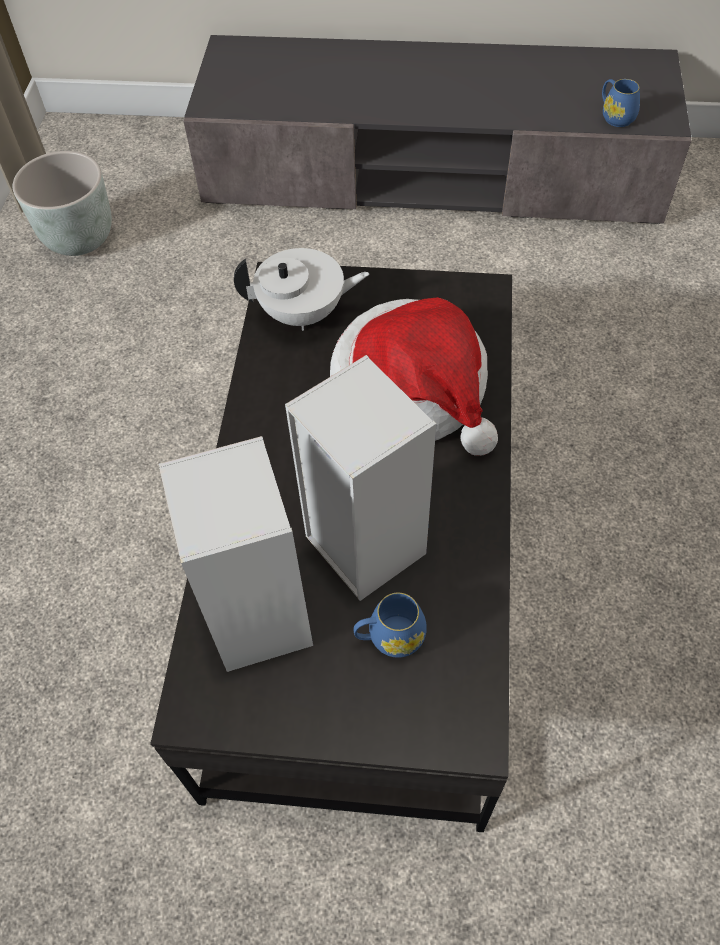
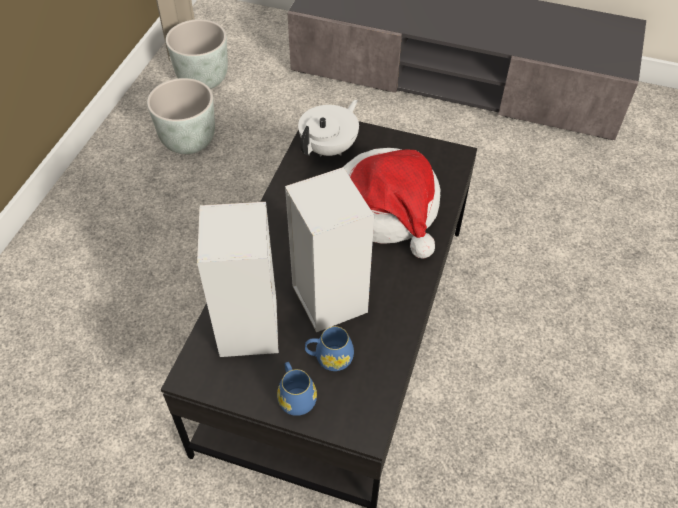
camera: 10 degrees right, 5 degrees down
(82, 332) = (189, 141): none -> grey planter
(303, 313) = (329, 148): white teapot -> white teapot turned 60 degrees counterclockwise
(615, 116) = (587, 58): blue mug -> blue mug (295, 396)

